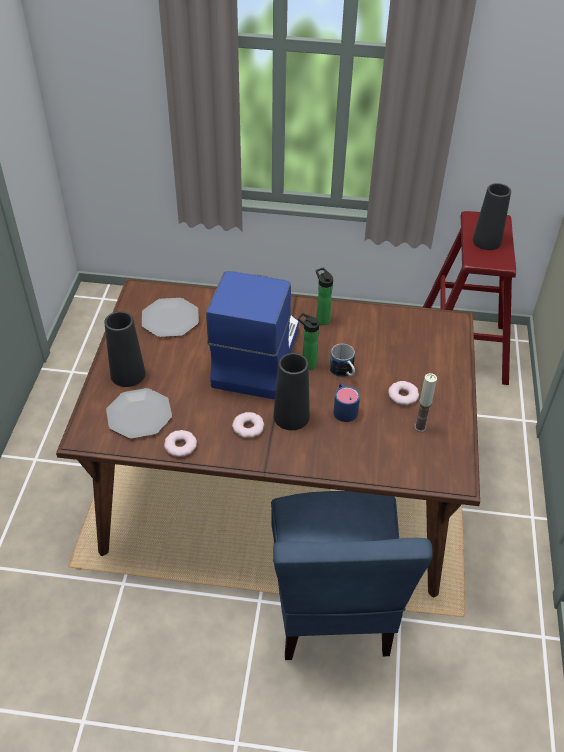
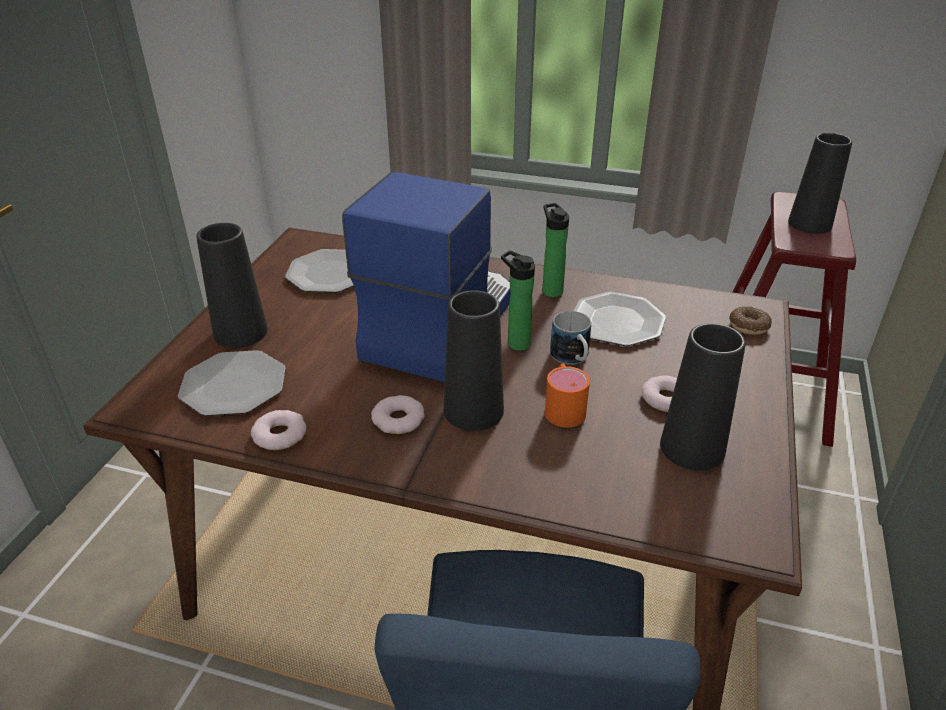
camera: 10 degrees right, 10 degrees down
(344, 408) = (563, 407): blue mug -> orange mug
(367, 340) = (617, 321): none -> plate
(420, 427) = (692, 448): candle -> black vase
(448, 336) = (748, 326): none -> donut

